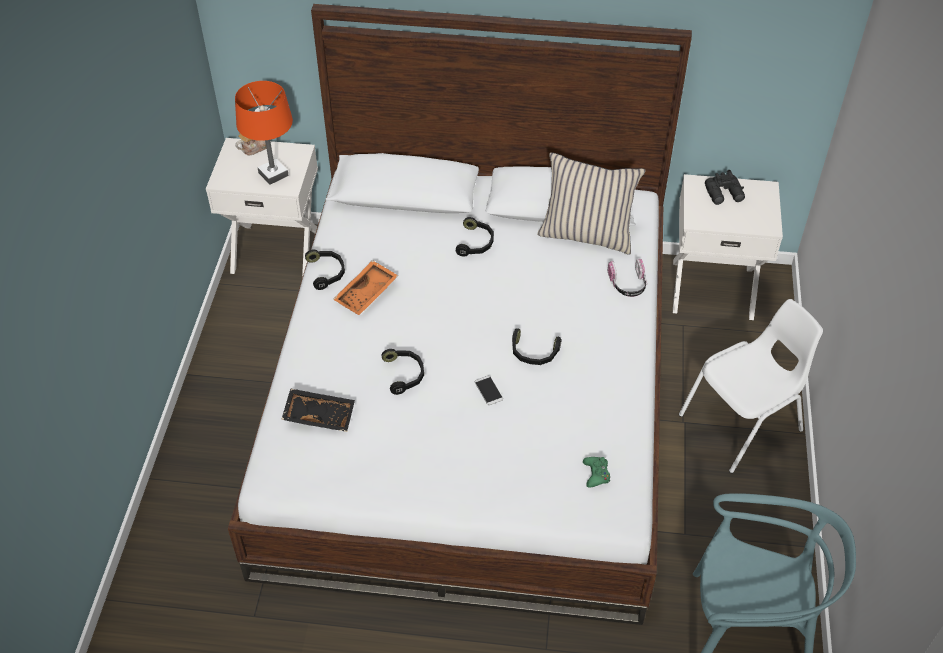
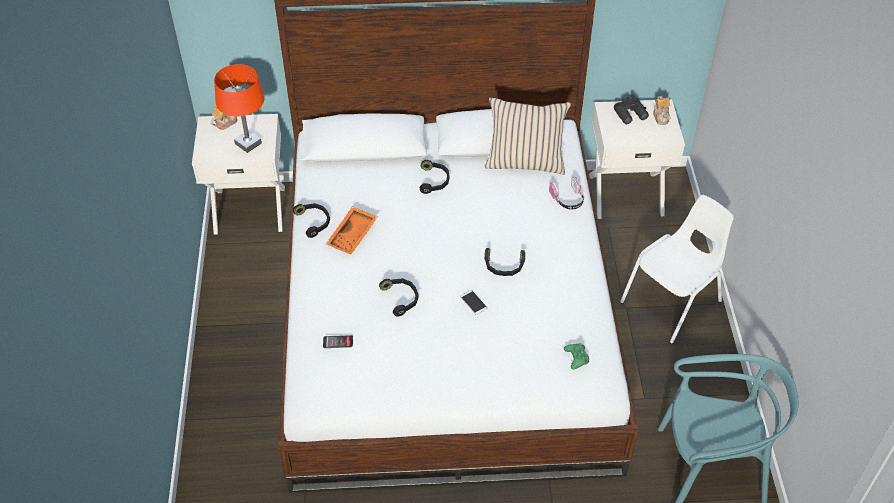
camera: 10 degrees left, 0 degrees up
(319, 414) = (338, 342): black tray -> phone
(760, 201) = (661, 117): none -> teapot

